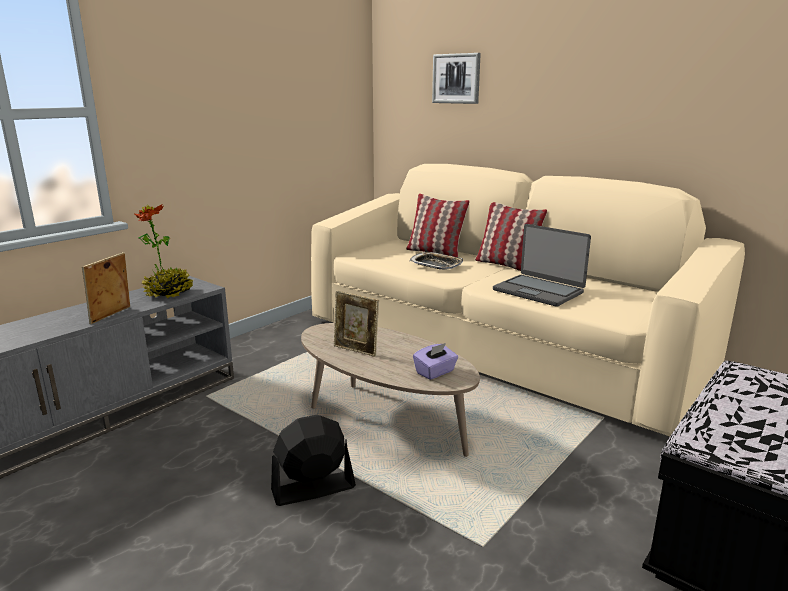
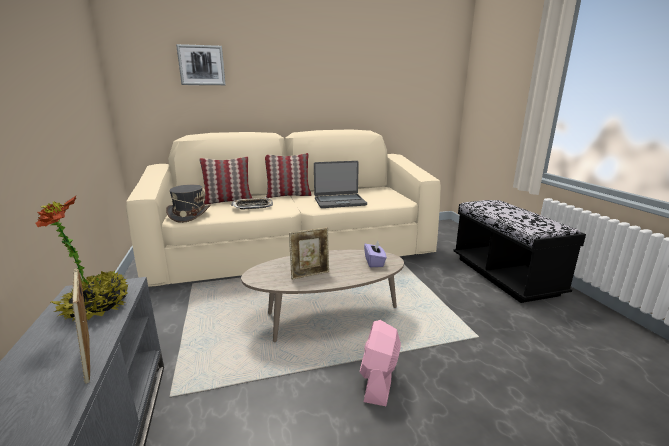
camera: 55 degrees left, 0 degrees up
(313, 489) = (378, 380): black fan -> pink fan
(368, 255) = (189, 215): none -> grey hat

